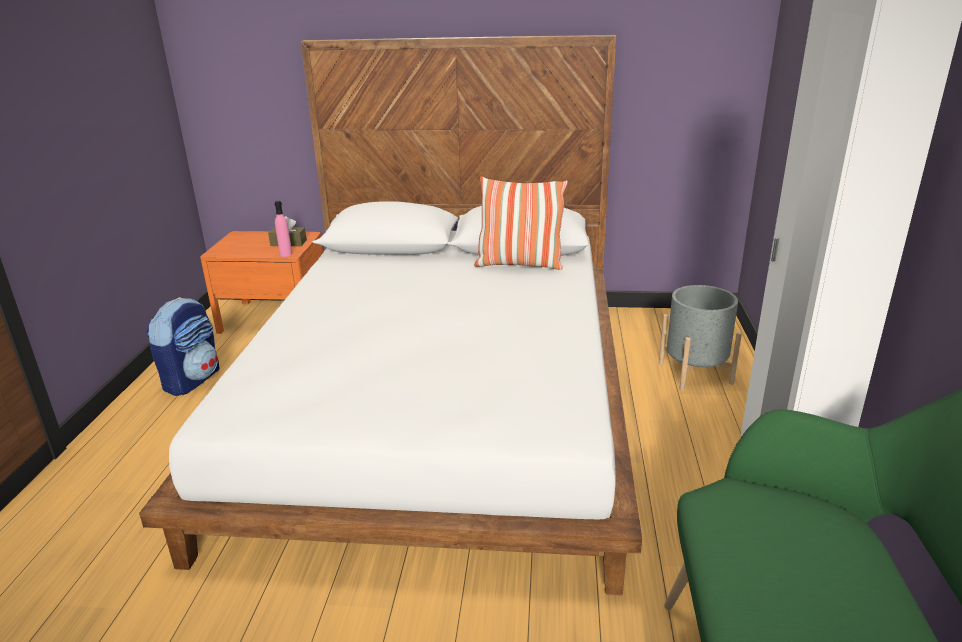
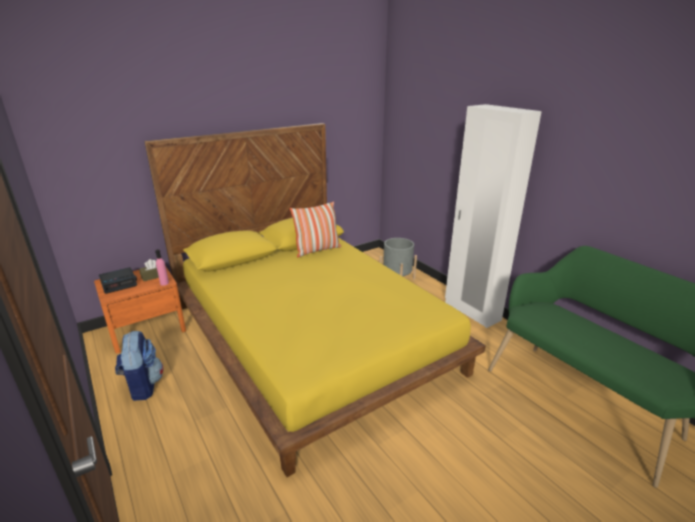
camera: 40 degrees left, 0 degrees up
(246, 241) = (119, 284): none -> alarm clock
(440, 406) = (312, 337): white bed -> yellow bed

